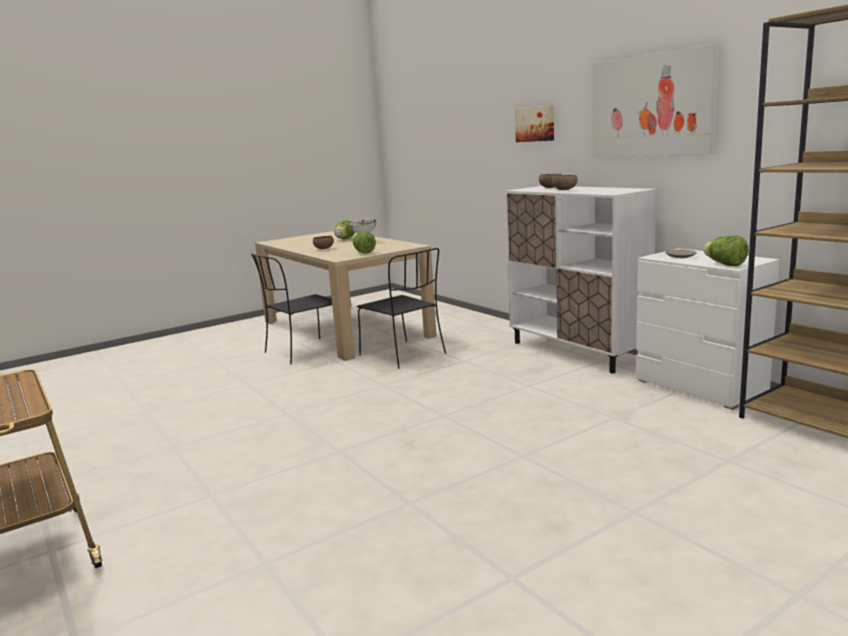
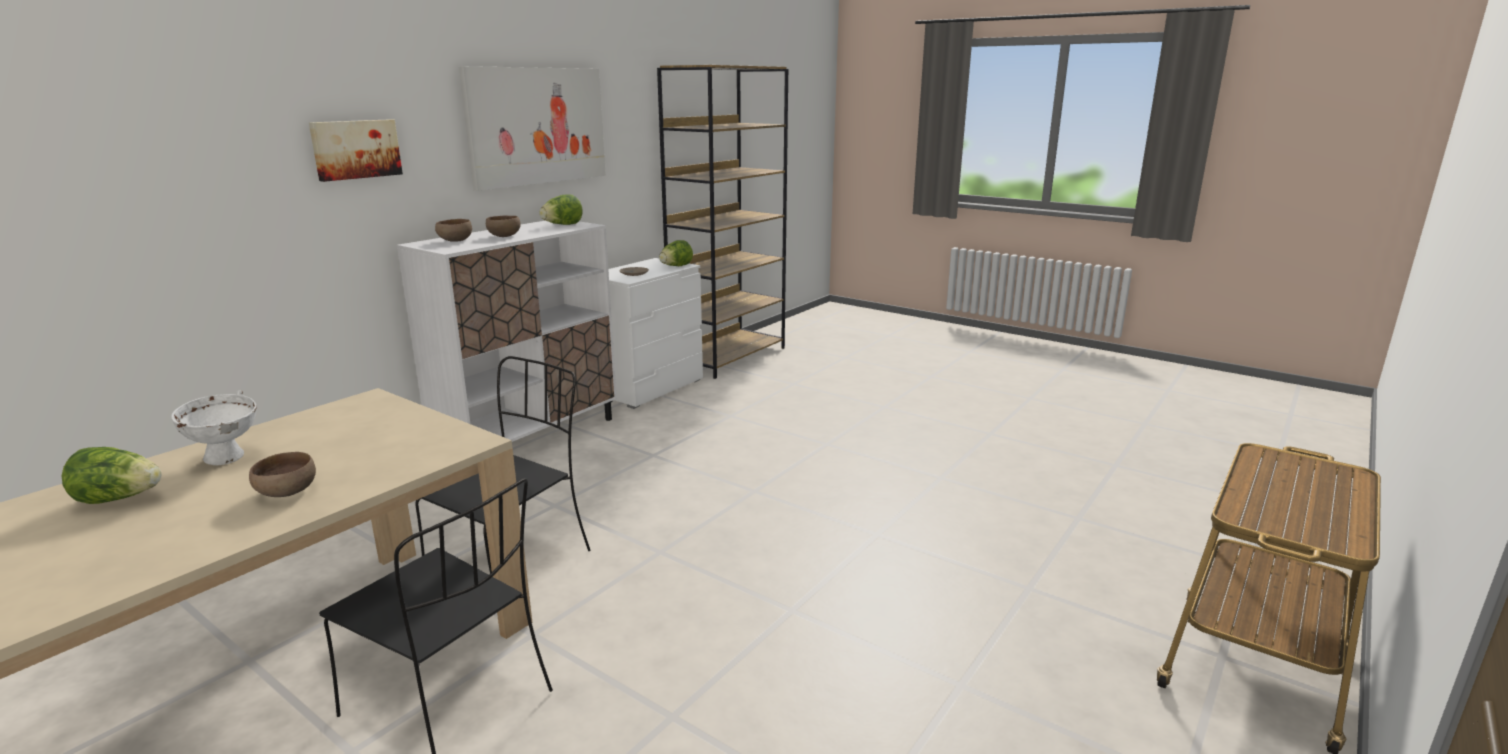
camera: 110 degrees left, 5 degrees up
(363, 252) = (403, 433): lettuce -> lettuce (562, 225)

